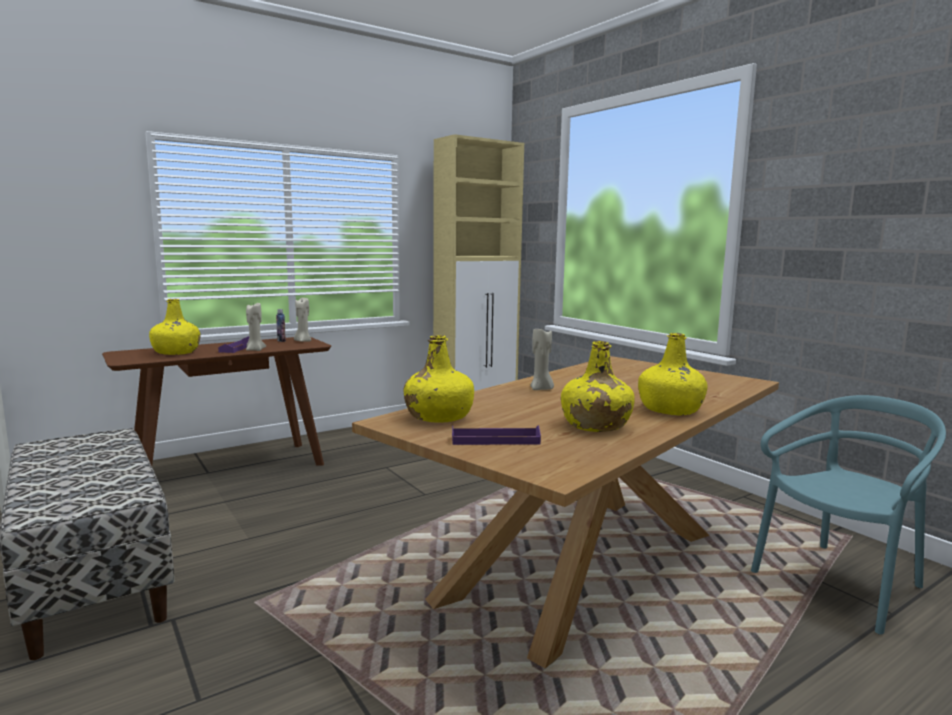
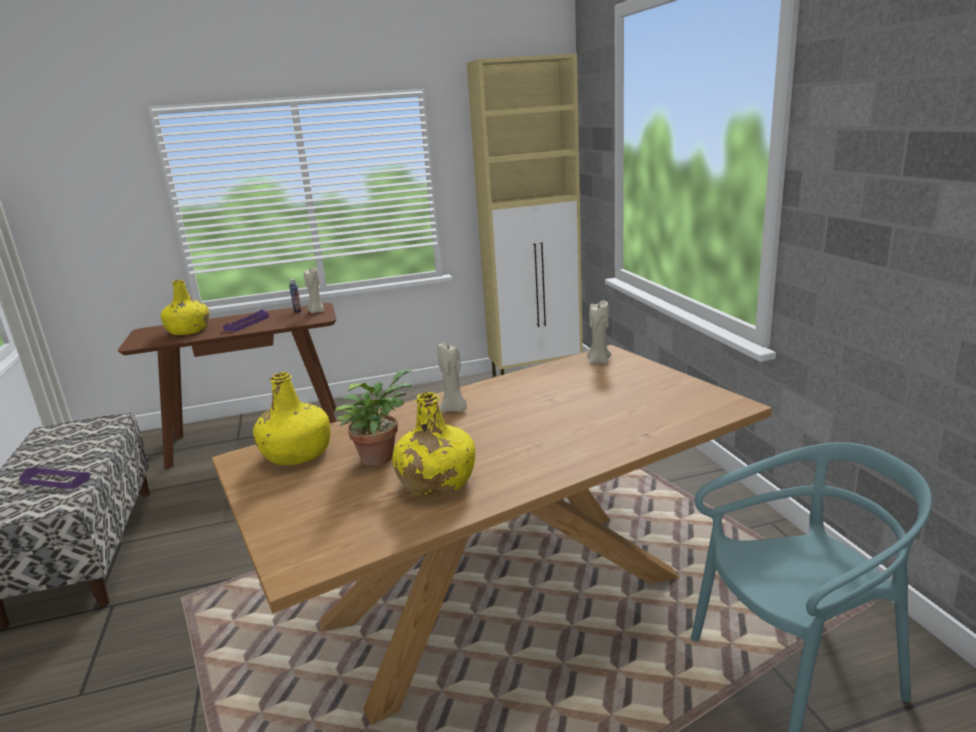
camera: 20 degrees right, 10 degrees up
(255, 350) = (258, 327): beige candle -> beige candle (598, 361)
(495, 440) = (306, 499): purple tray -> purple tray (55, 480)
(520, 414) = (380, 456): none -> potted plant
(671, 410) = (557, 459): yellow bottle -> none

